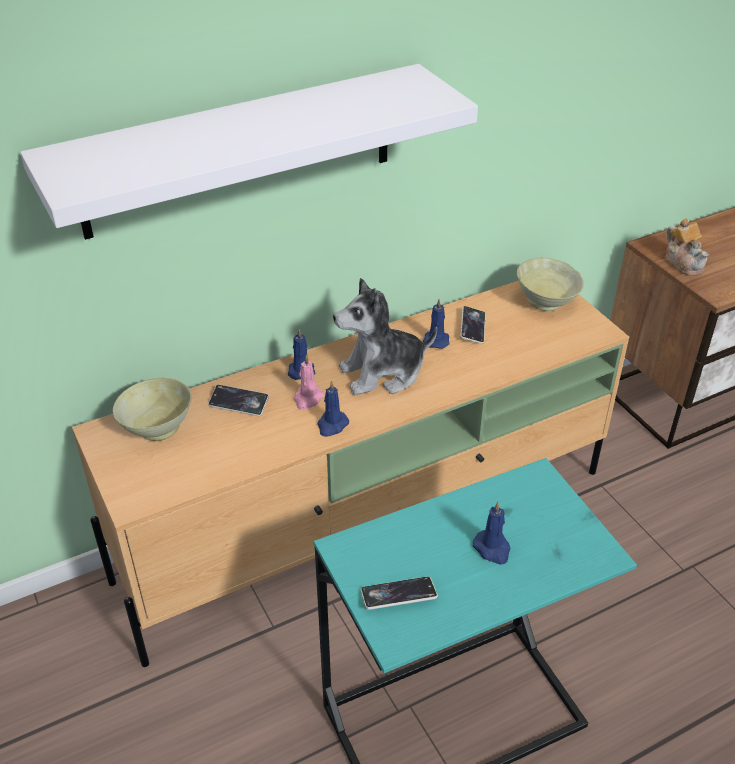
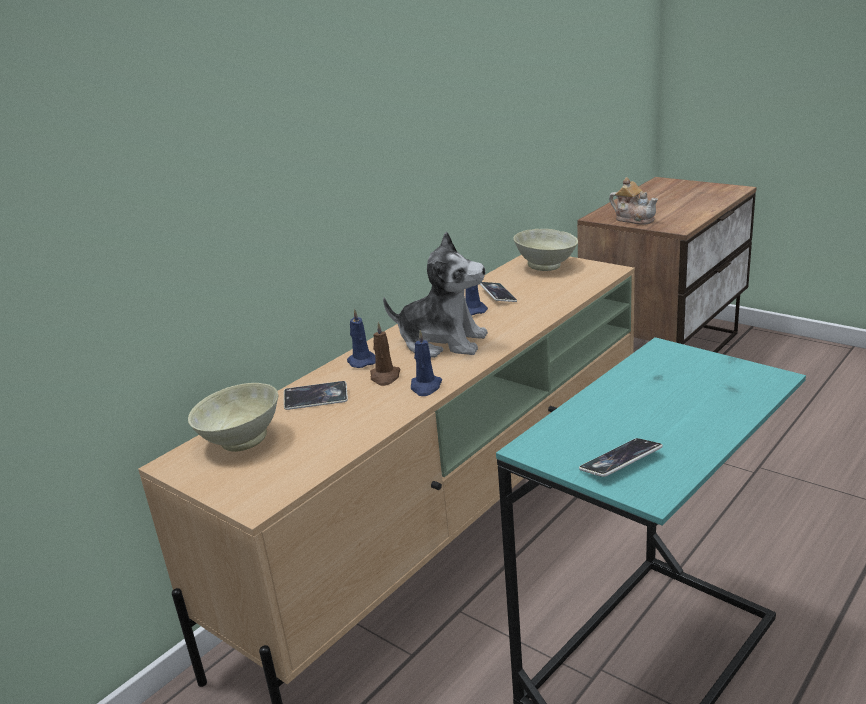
camera: 20 degrees left, 15 degrees down
(239, 151) = (267, 117): white shelf -> none
(308, 399) = (385, 377): pink candle -> brown candle
(382, 373) = (443, 342): plush toy -> plush toy turned 120 degrees counterclockwise
(492, 549) = (673, 403): blue candle -> none

